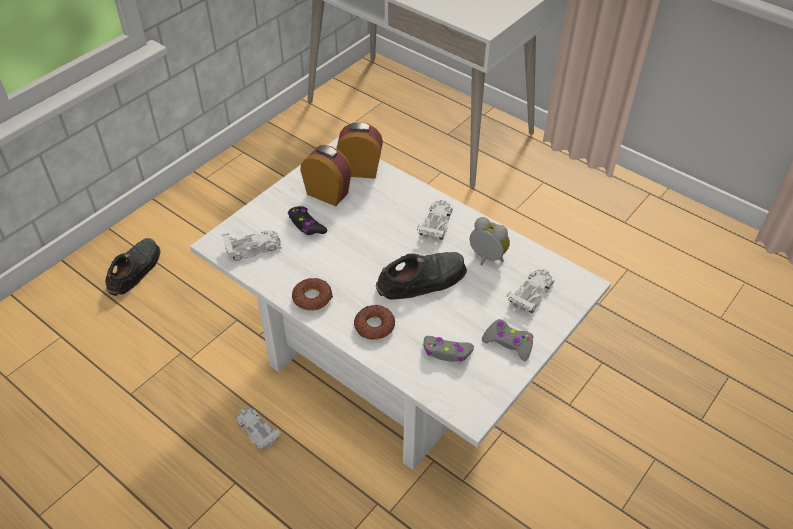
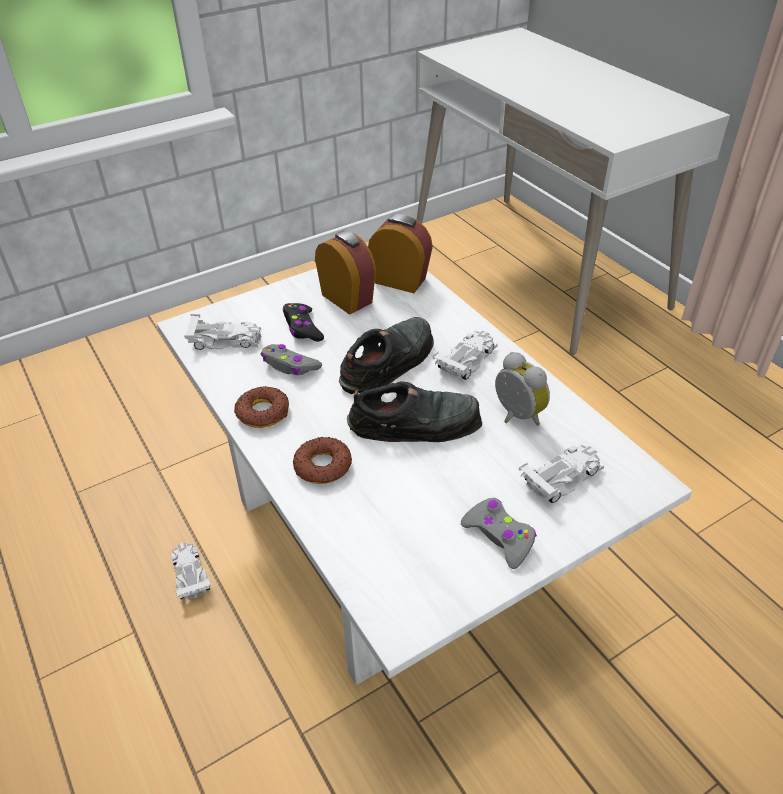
camera: 20 degrees right, 5 degrees down
(135, 269) = (151, 362): black shoe -> black shoe (389, 361)
(447, 352) = (404, 526): grey game controller -> grey game controller (290, 365)

